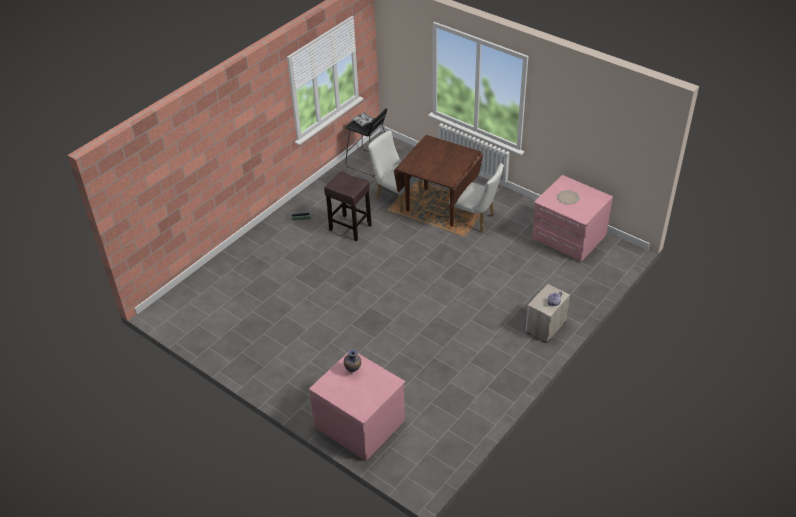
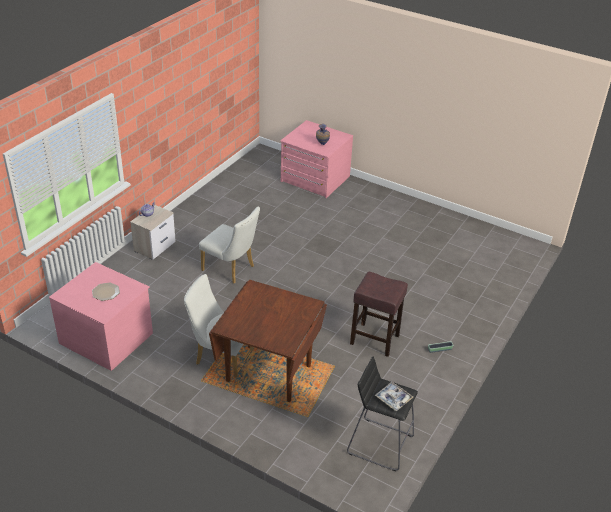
camera: 170 degrees right, 5 degrees down
(395, 196) = (328, 387): white chair -> white chair (231, 269)

